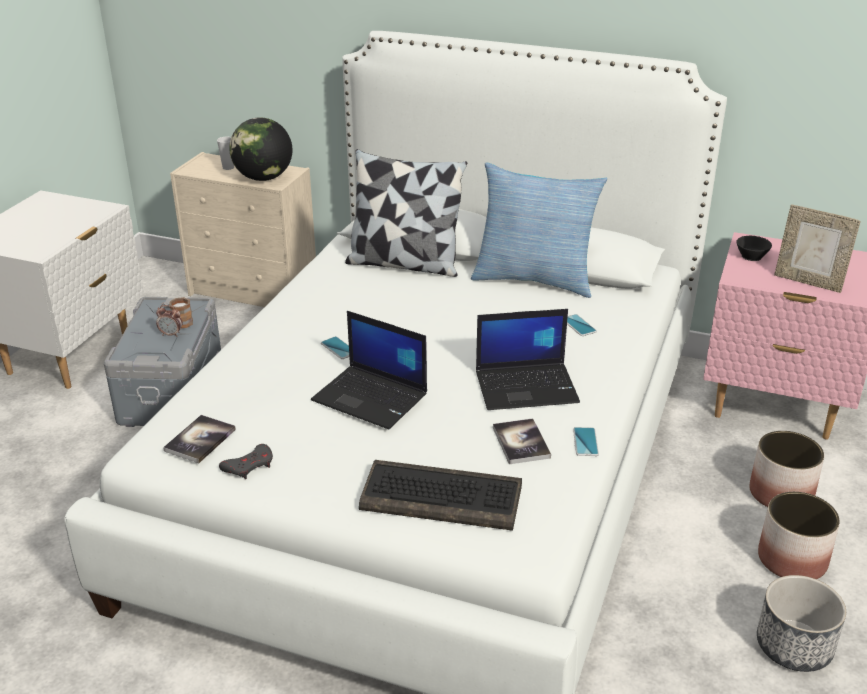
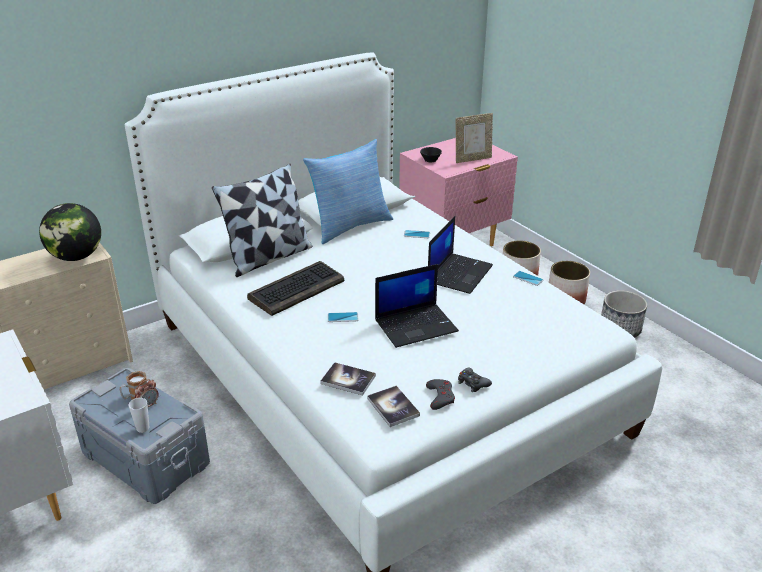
camera: 55 degrees left, 0 degrees up
(228, 167) = (28, 265): cup -> cup (143, 428)
(297, 479) = (472, 383): none -> black game controller
(443, 497) = (537, 339): keyboard -> keyboard (297, 289)
(521, 442) = (510, 296): book -> book (348, 380)

